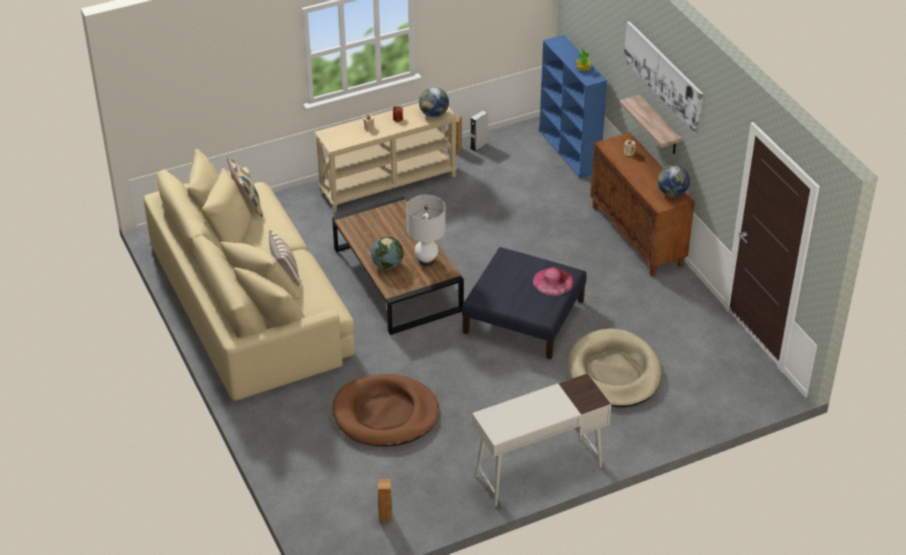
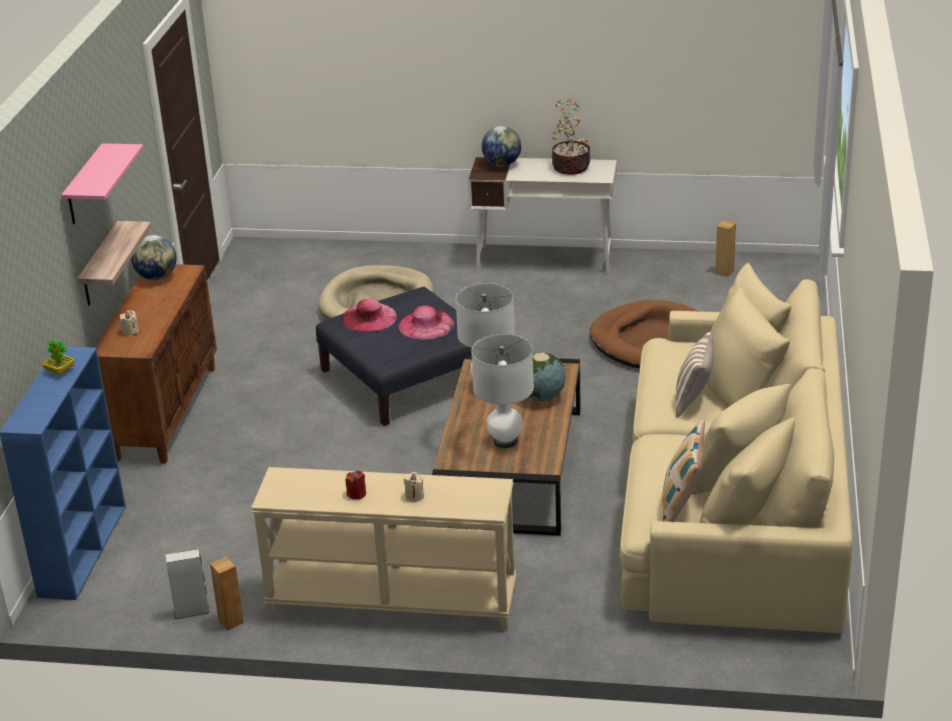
camera: 145 degrees left, 10 degrees down
(382, 228) = (505, 441): none -> white table lamp
(434, 114) = (296, 481): globe -> globe (502, 164)
(511, 290) = (426, 325): none -> pink hat
(523, 420) = (570, 167): none -> potted plant
(663, 75) = (85, 186): picture -> pink shelf

